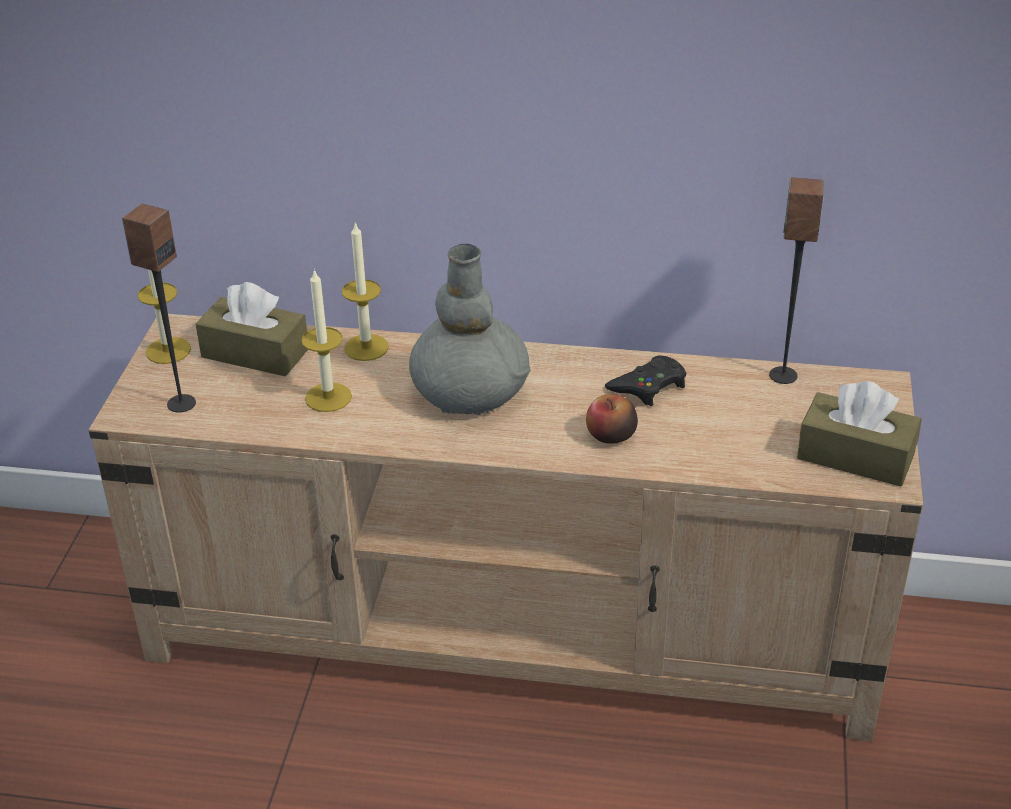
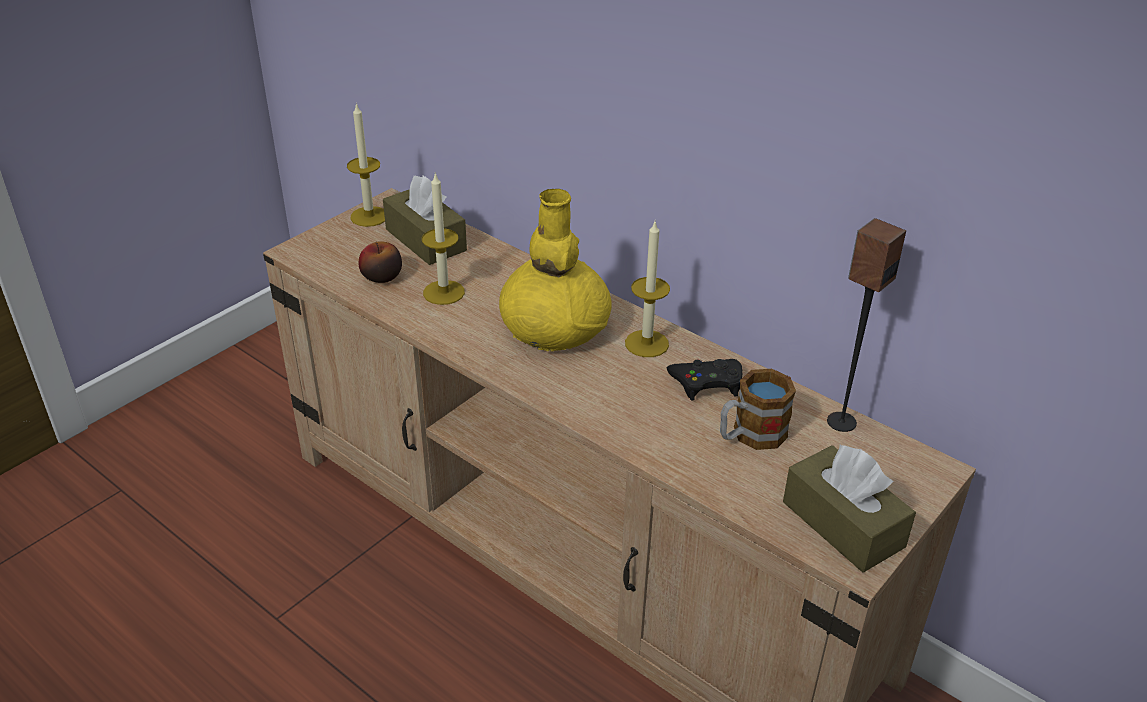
camera: 30 degrees right, 0 degrees up
(181, 403) = (339, 257): speaker -> none
(366, 347) = (509, 265): candle -> candle (646, 343)
(469, 390) = (554, 328): grey vase -> yellow vase
(611, 435) = (634, 411): apple -> apple (381, 276)
(724, 416) = (750, 436): none -> mug

